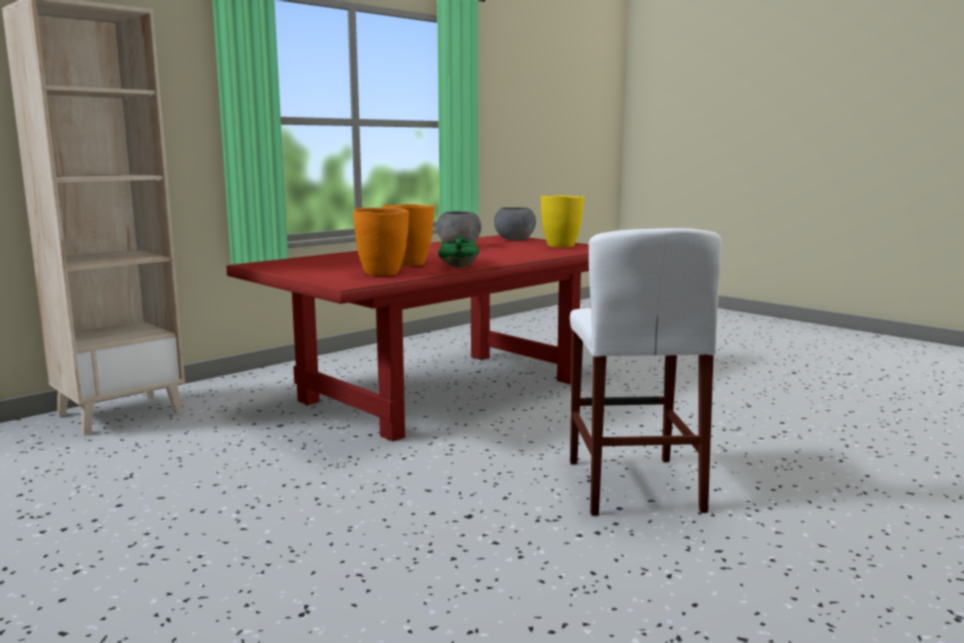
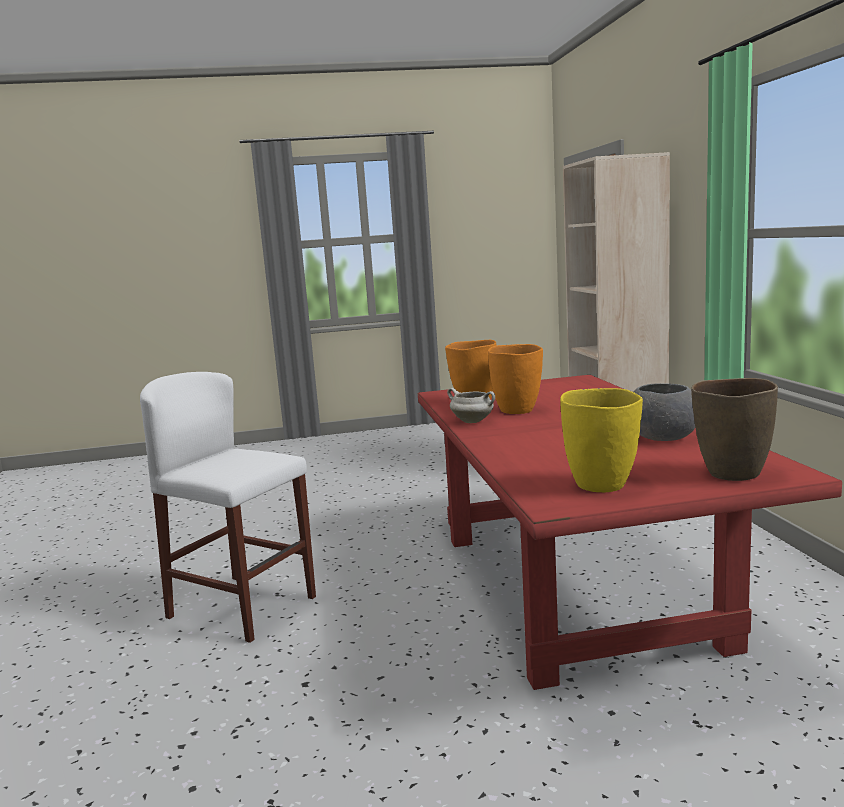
camera: 125 degrees right, 0 degrees up
(458, 267) = (473, 421): green cooking pot -> white cooking pot
(514, 239) = (732, 474): grey bowl -> brown vase

